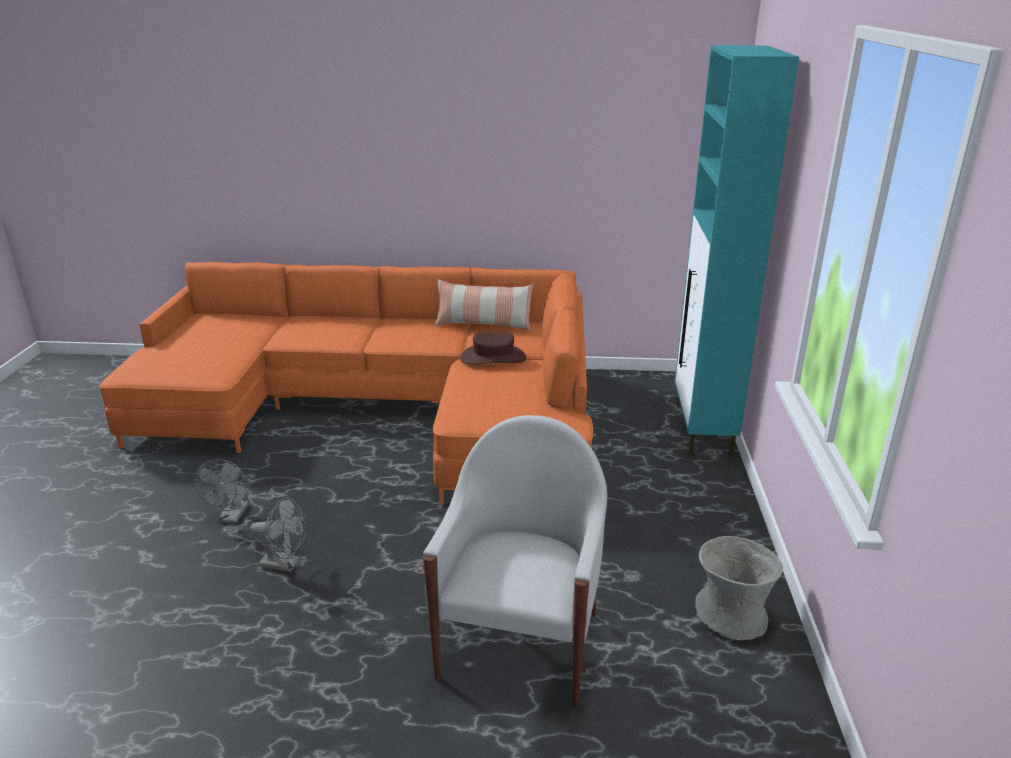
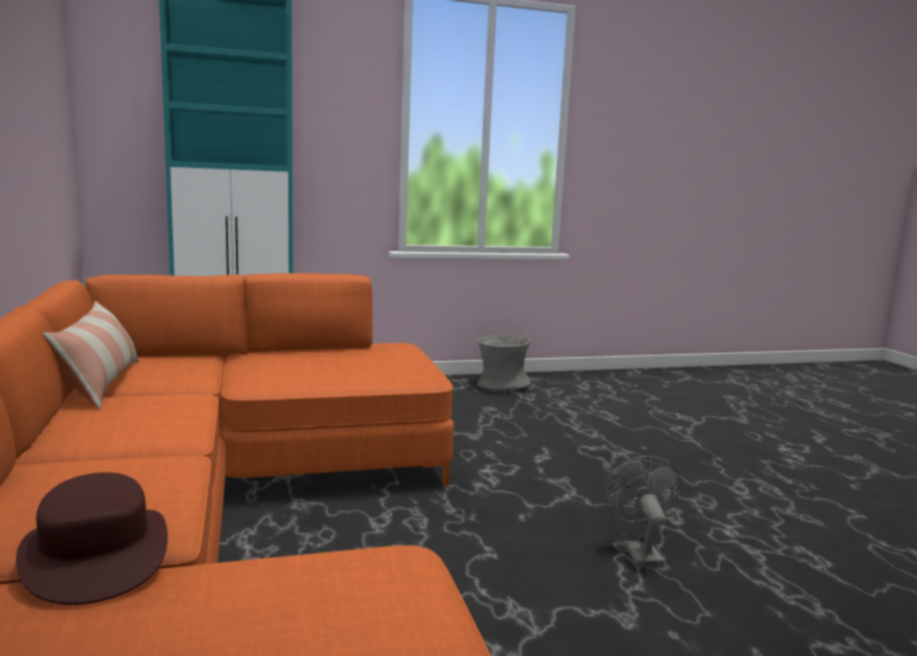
camera: 110 degrees left, 15 degrees down
(232, 517) = (600, 629): grey fan -> none
(493, 358) = (240, 372): brown hat -> brown hat (95, 554)
(521, 642) = (601, 434): white armchair -> none

